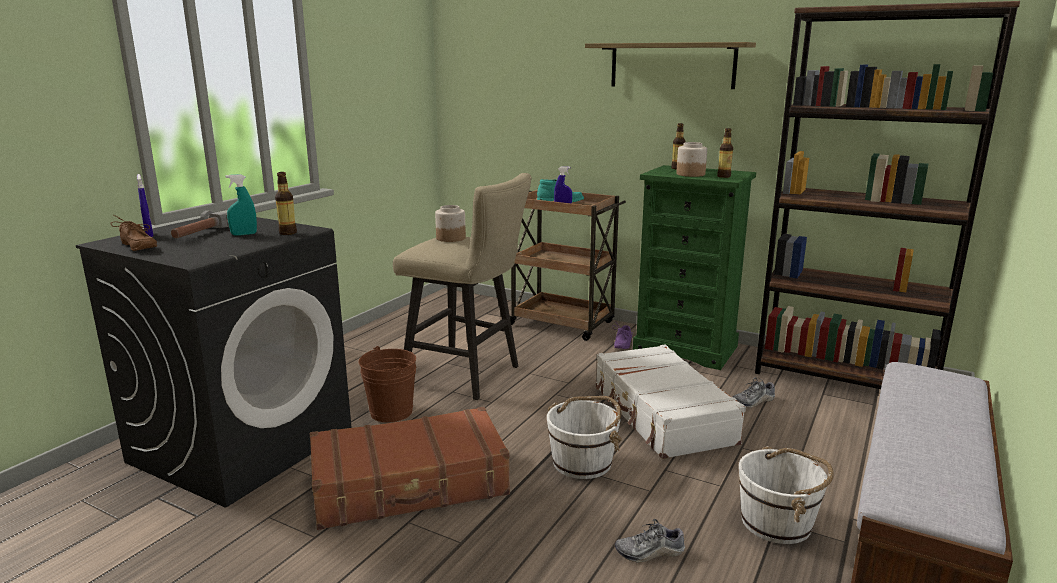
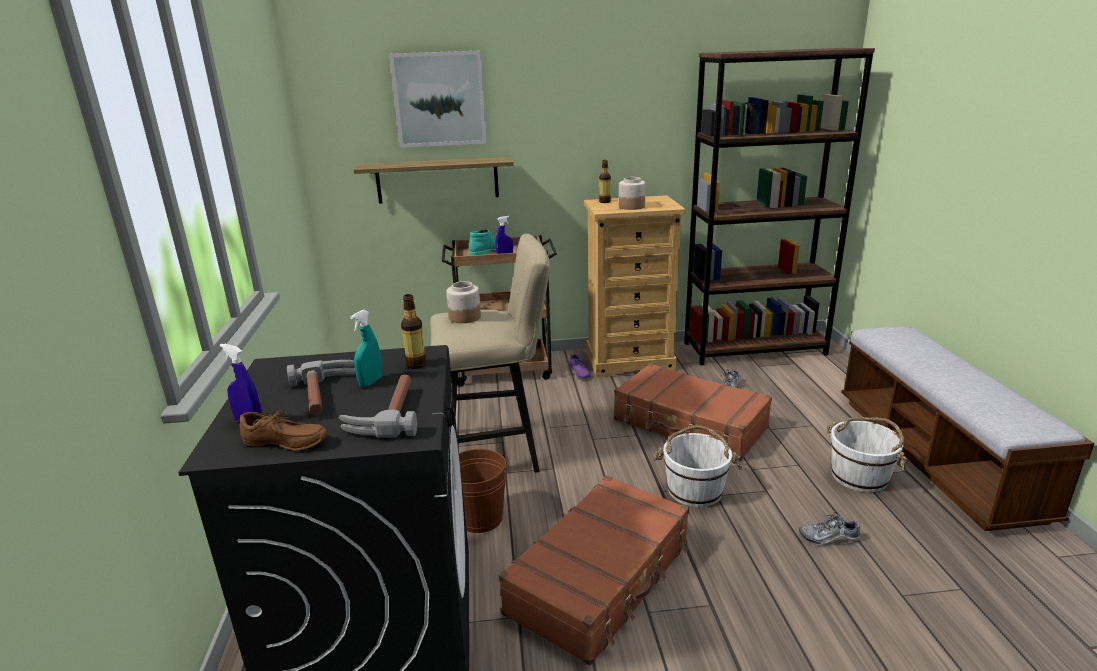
camera: 35 degrees left, 5 degrees up
(209, 249) = (386, 414): none -> hammer
(543, 54) = (439, 99): none -> picture
(649, 552) = (829, 538): shoe -> shoe turned 45 degrees clockwise
(661, 415) = (689, 424): white suitcase -> brown suitcase
(672, 65) = (580, 105): shelf -> shelf (437, 180)
(686, 349) = (630, 360): green dresser -> beige dresser
(724, 176) = (660, 204): bottle -> none

